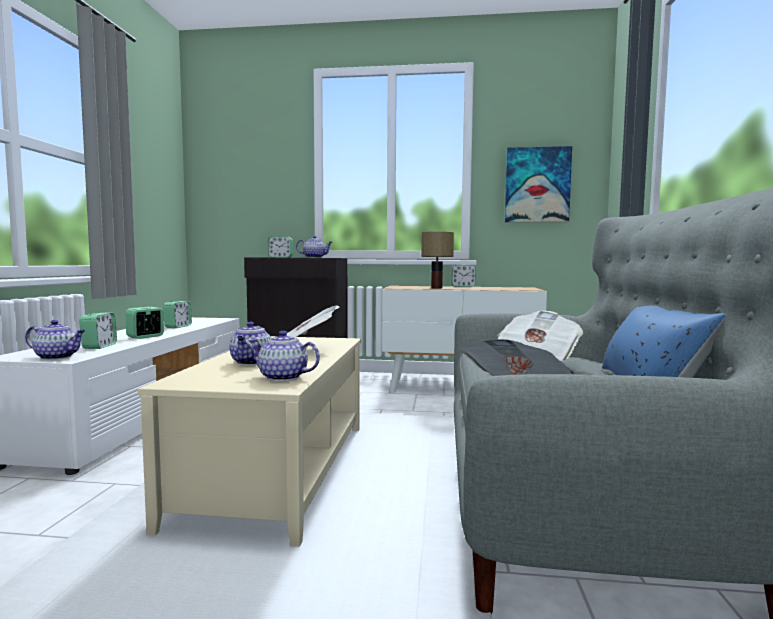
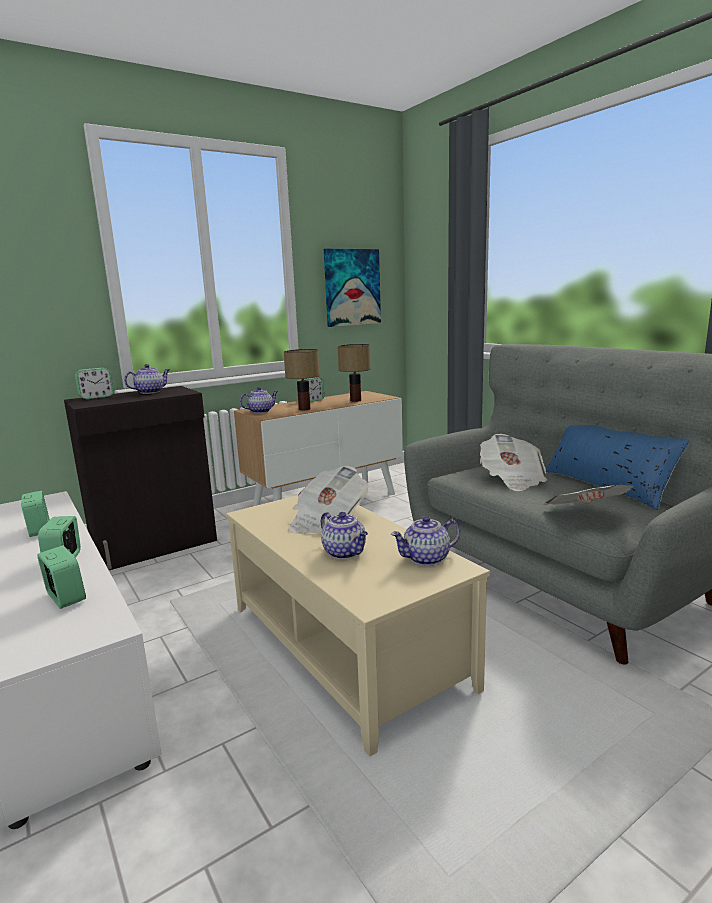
camera: 40 degrees left, 10 degrees up
(58, 357) = (80, 634): teapot -> teapot (261, 411)
(497, 288) = (356, 400): none -> table lamp

